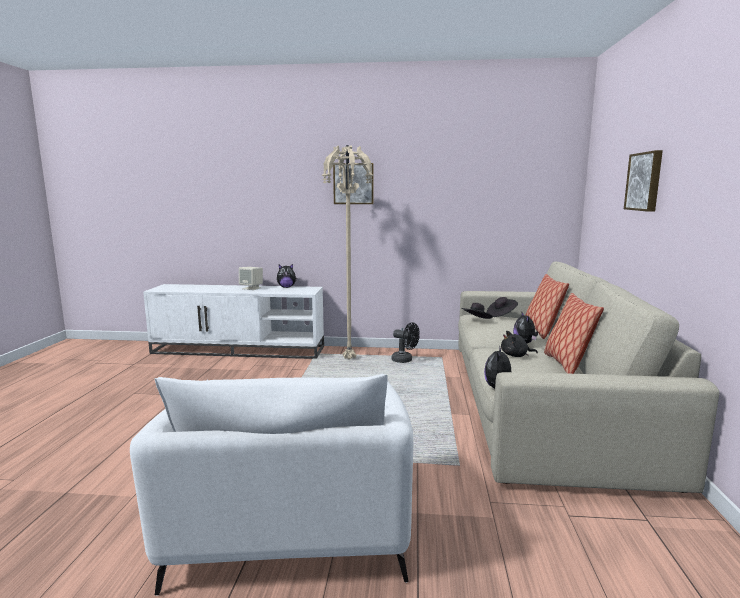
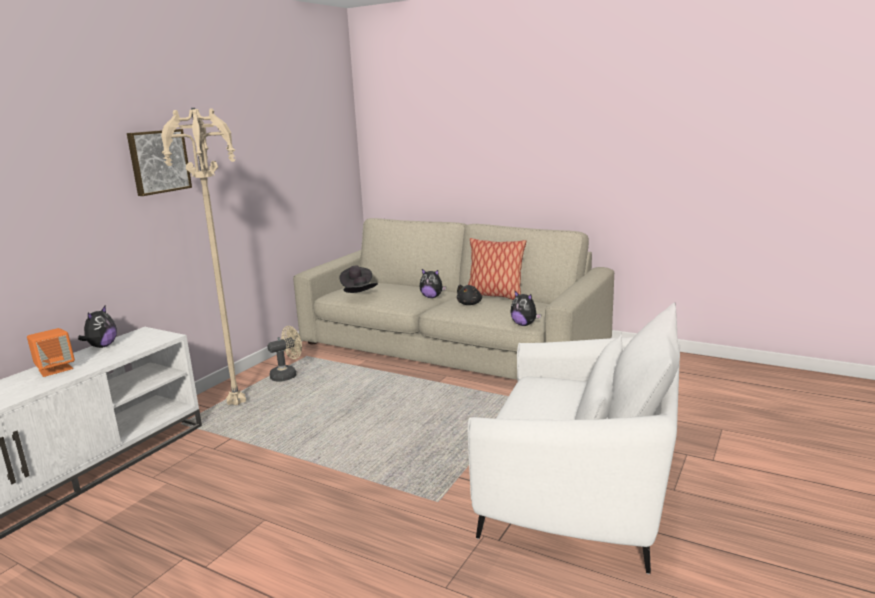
camera: 65 degrees left, 5 degrees up
(251, 288) = (55, 369): beige speaker -> orange speaker
(405, 360) = (287, 375): black fan -> beige fan
(541, 331) = (409, 285): pillow -> none
(645, 181) = (479, 136): picture -> none

